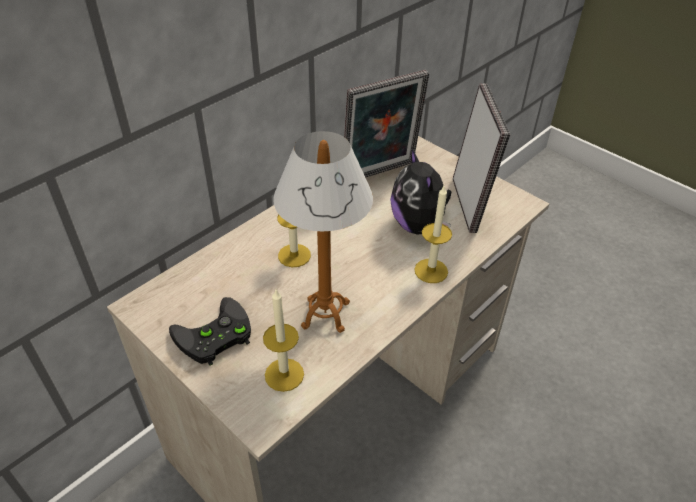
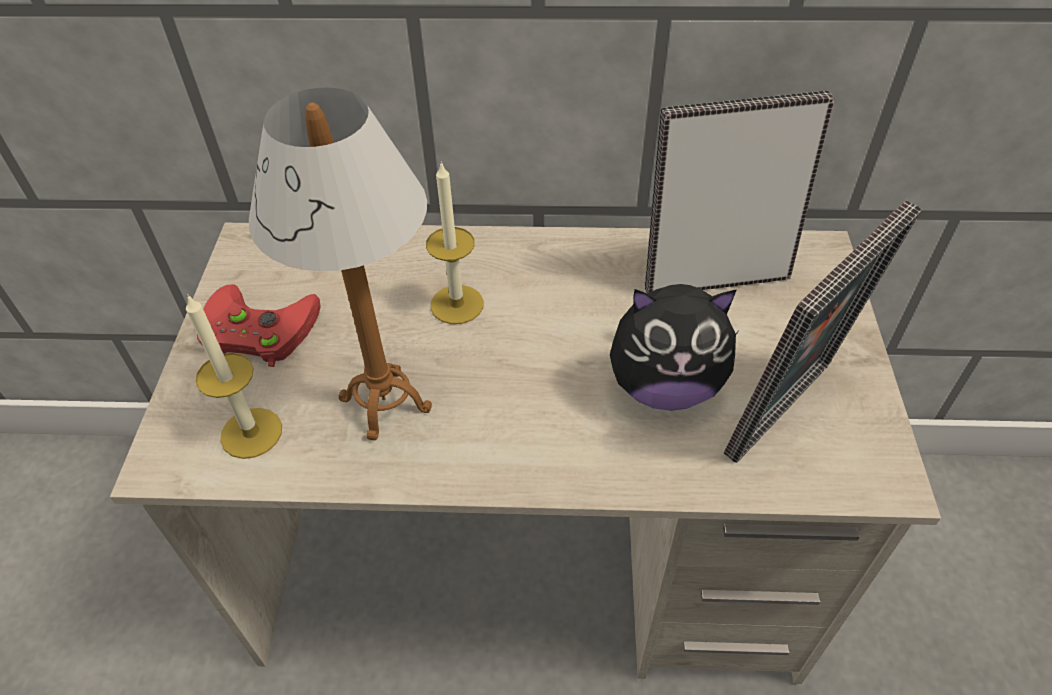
camera: 50 degrees right, 5 degrees up
(213, 337) = (254, 331): black game controller -> red game controller
(380, 174) = (714, 277): picture frame -> picture frame turned 150 degrees clockwise
(419, 225) = (664, 386): plush toy -> plush toy turned 120 degrees counterclockwise
(431, 271) = (588, 460): candle -> none

